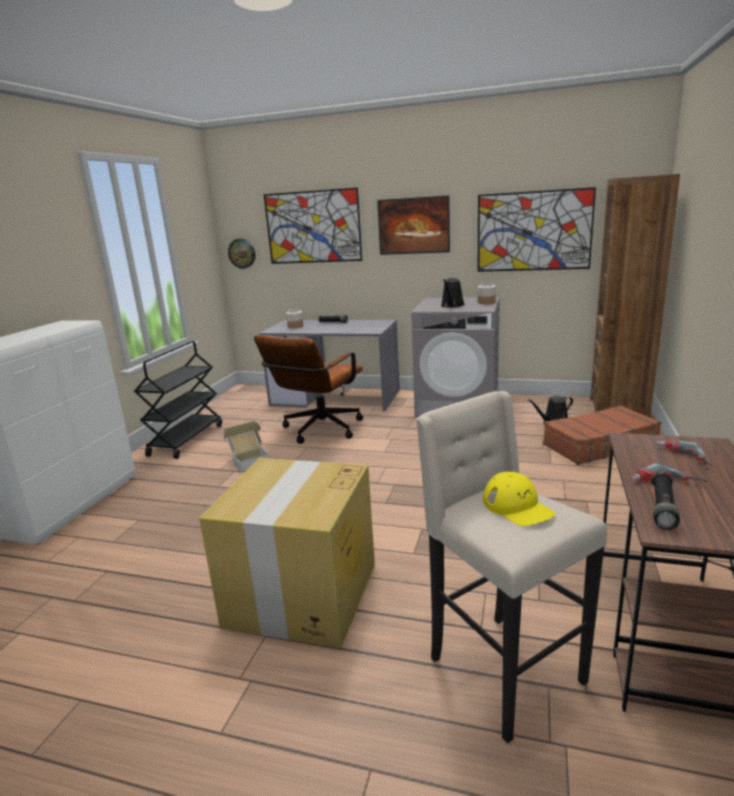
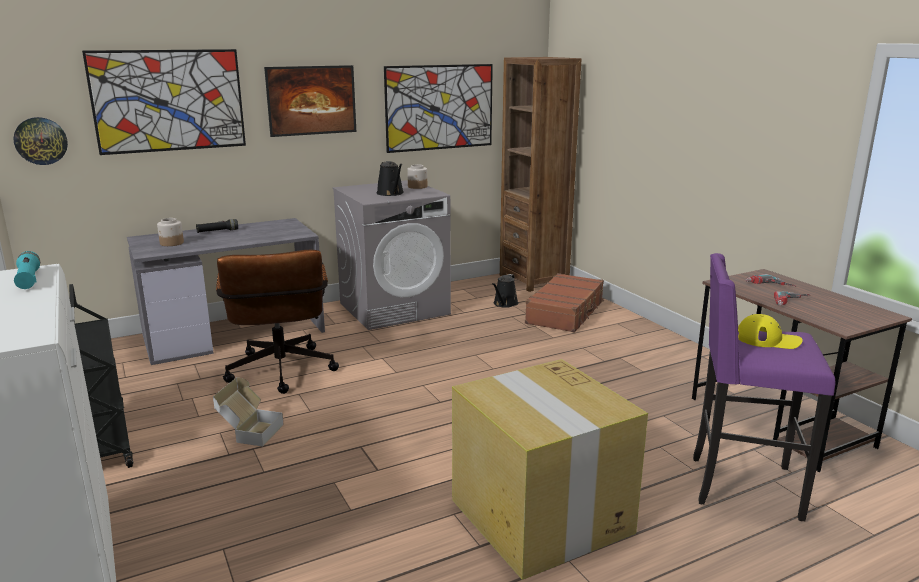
camera: 45 degrees left, 0 degrees up
(66, 326) = (28, 279): none -> turquoise flashlight
(501, 670) = (741, 486): beige stool -> purple stool
(663, 509) = (820, 316): black flashlight -> none

